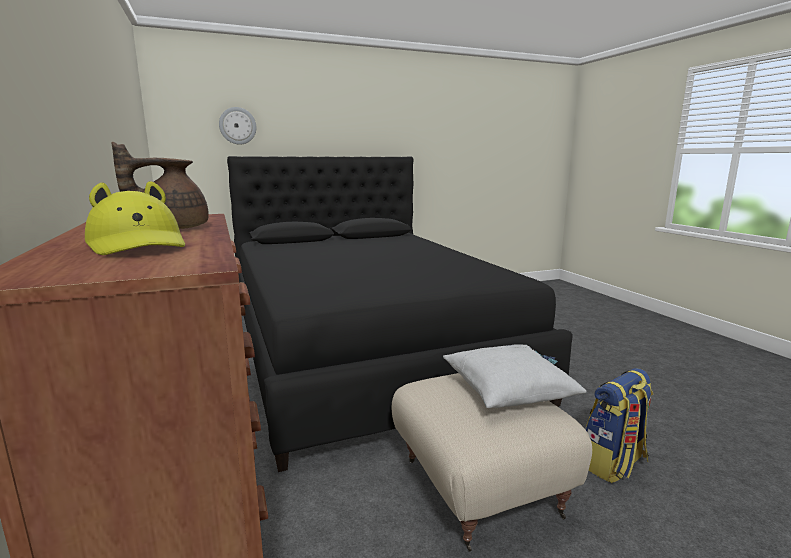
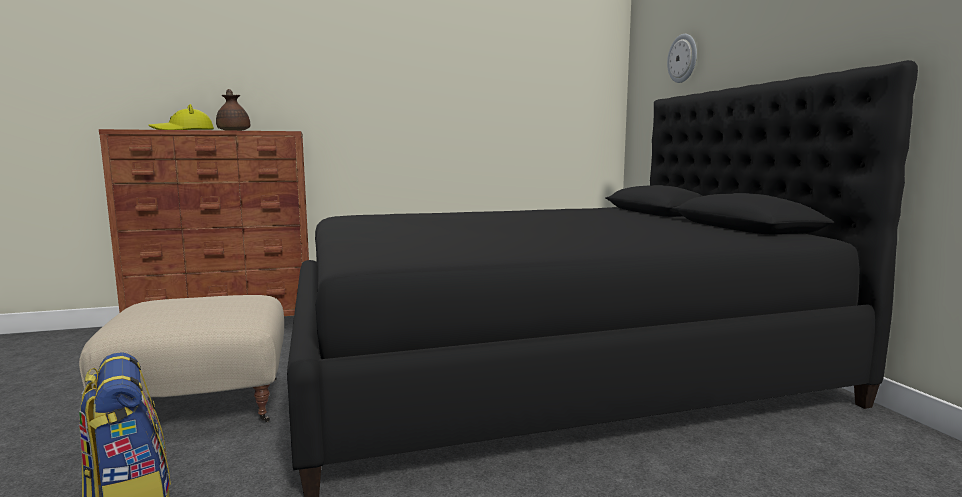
camera: 95 degrees right, 5 degrees down
(508, 391) = (190, 315): grey pillow -> none

